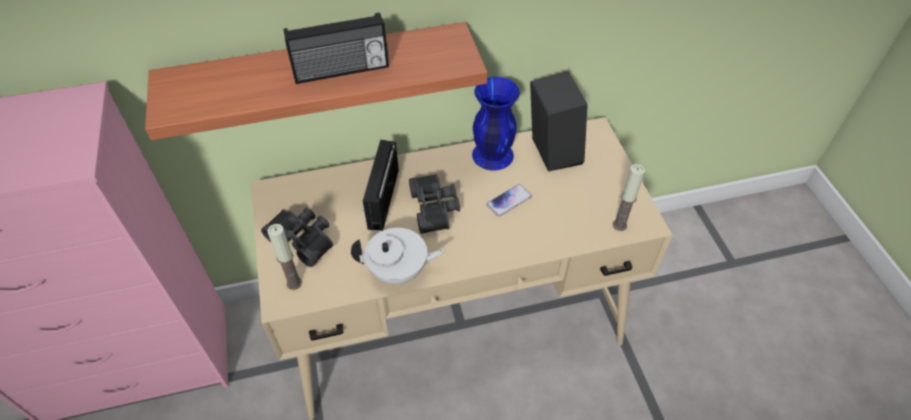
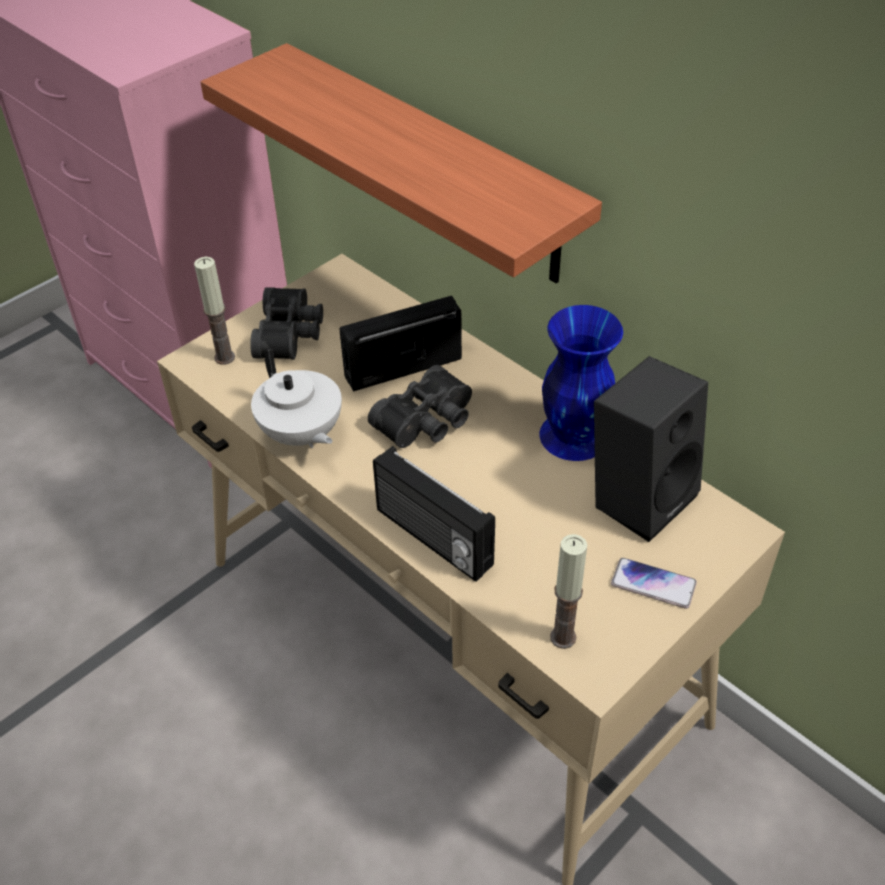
camera: 60 degrees right, 5 degrees down
(341, 71) = (400, 151): radio -> radio (432, 539)
(509, 201) = (502, 489): phone -> phone (653, 584)

